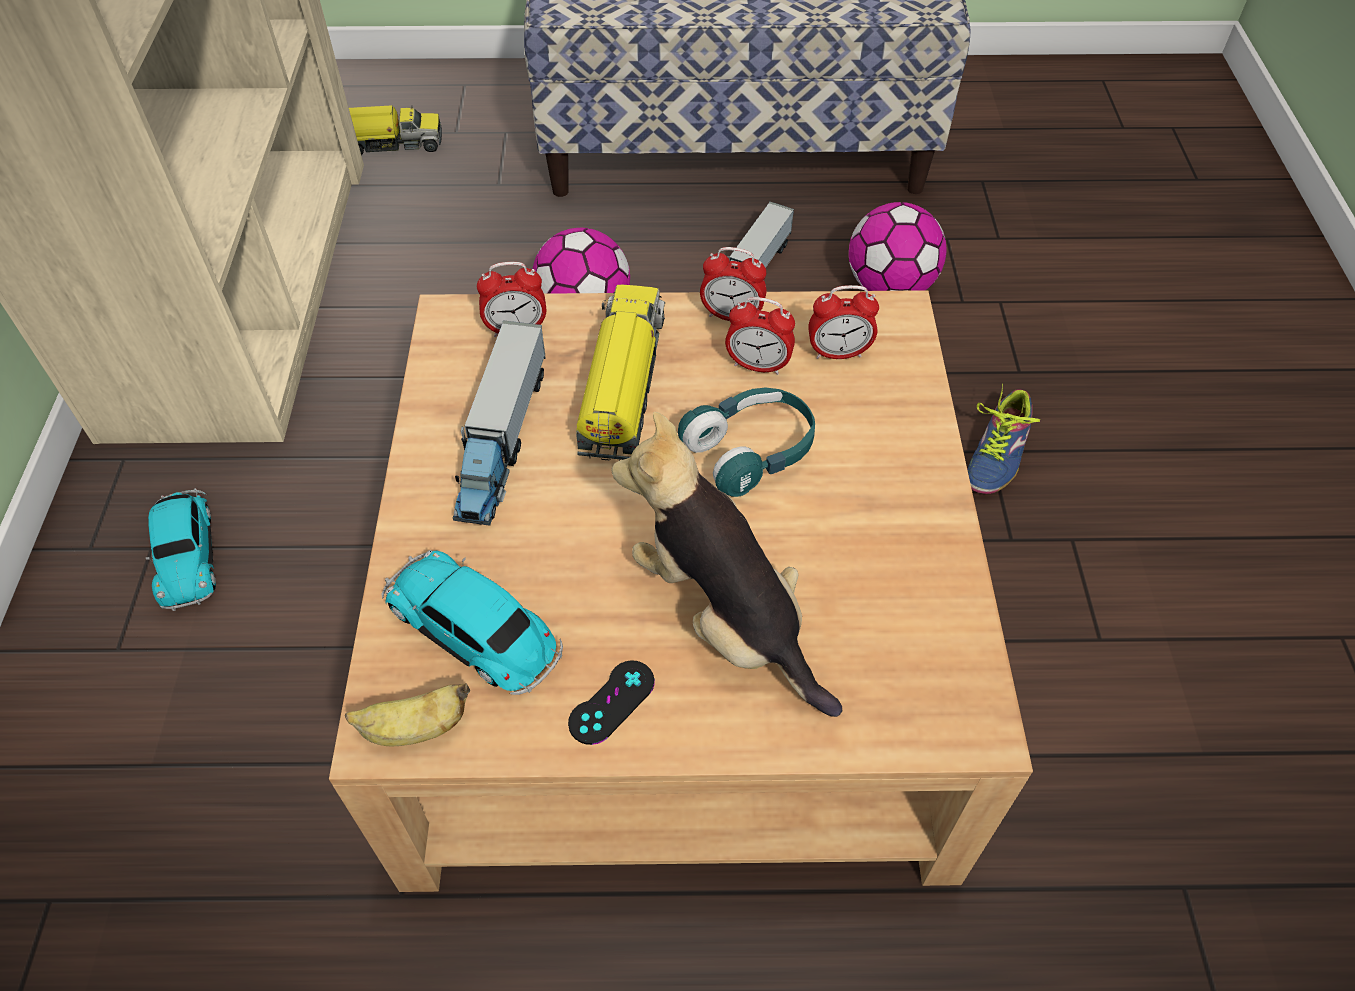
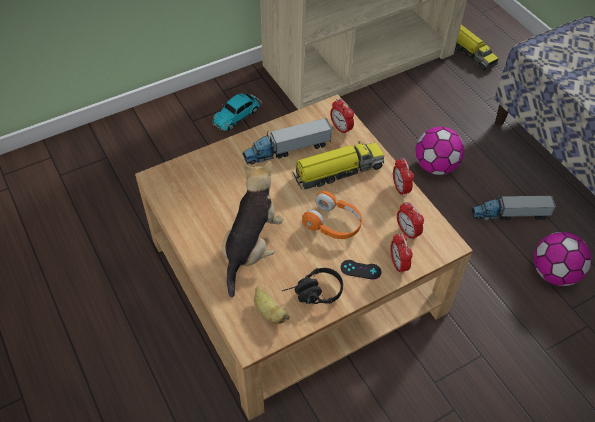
camera: 60 degrees right, 0 degrees up
(414, 729) = (161, 184): banana -> banana (269, 312)
(475, 631) = (205, 182): toy car -> none
(611, 702) = (199, 230): black game controller -> black game controller (360, 269)
(751, 451) = (333, 224): turquoise headphones -> orange headphones
(758, 365) = (379, 208): alarm clock -> alarm clock (398, 264)
(905, 561) = (313, 294): none -> black headphones
(992, 453) = (481, 356): shoe -> none

